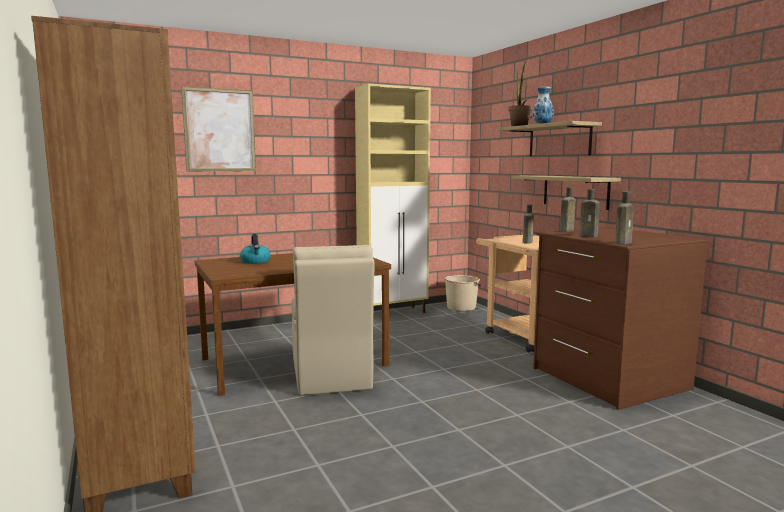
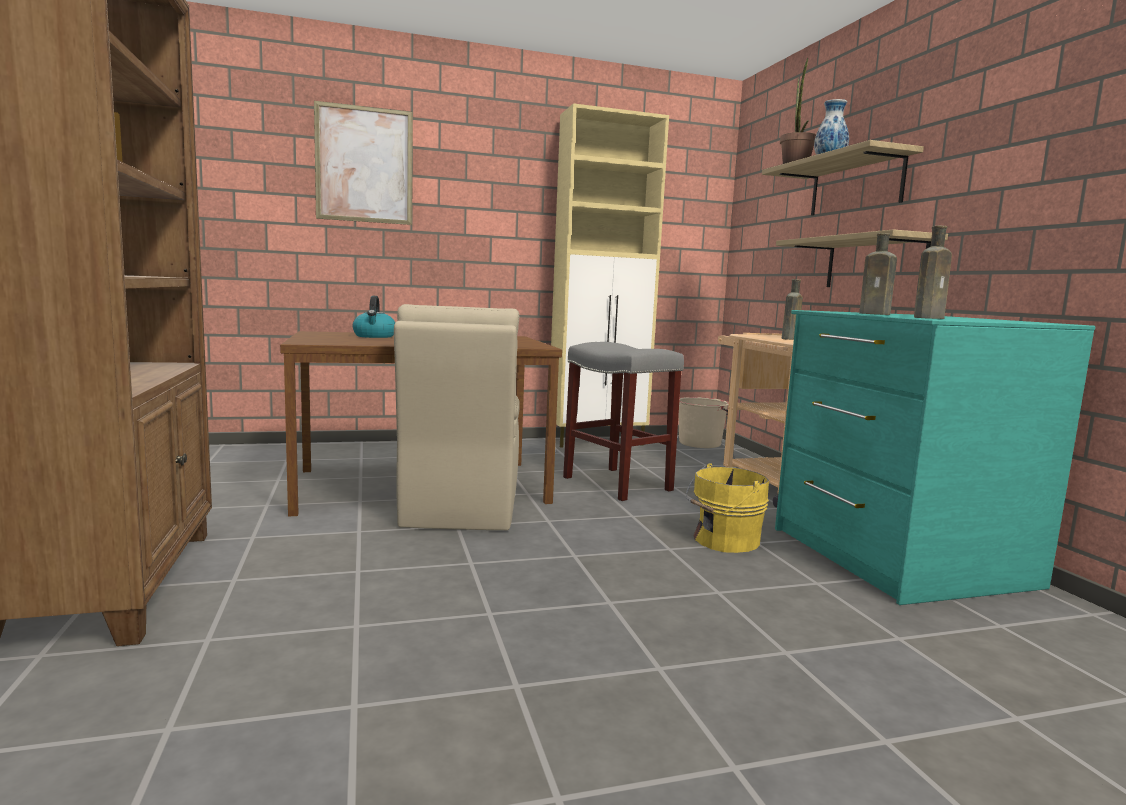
camera: 10 degrees right, 0 degrees up
(423, 346) = (618, 484): none -> grey stool
(506, 380) = (723, 541): none -> yellow bucket
(566, 231) = (842, 311): brown bottle -> none
(607, 378) = (896, 556): brown dresser -> turquoise dresser

